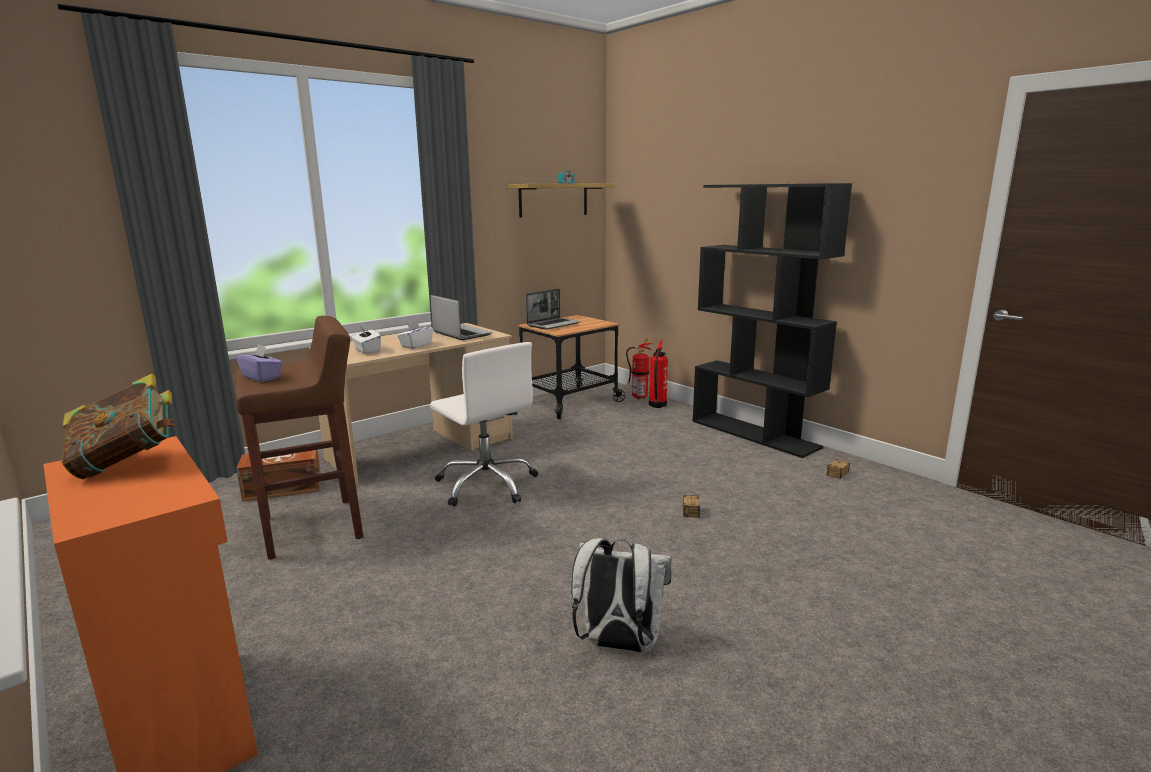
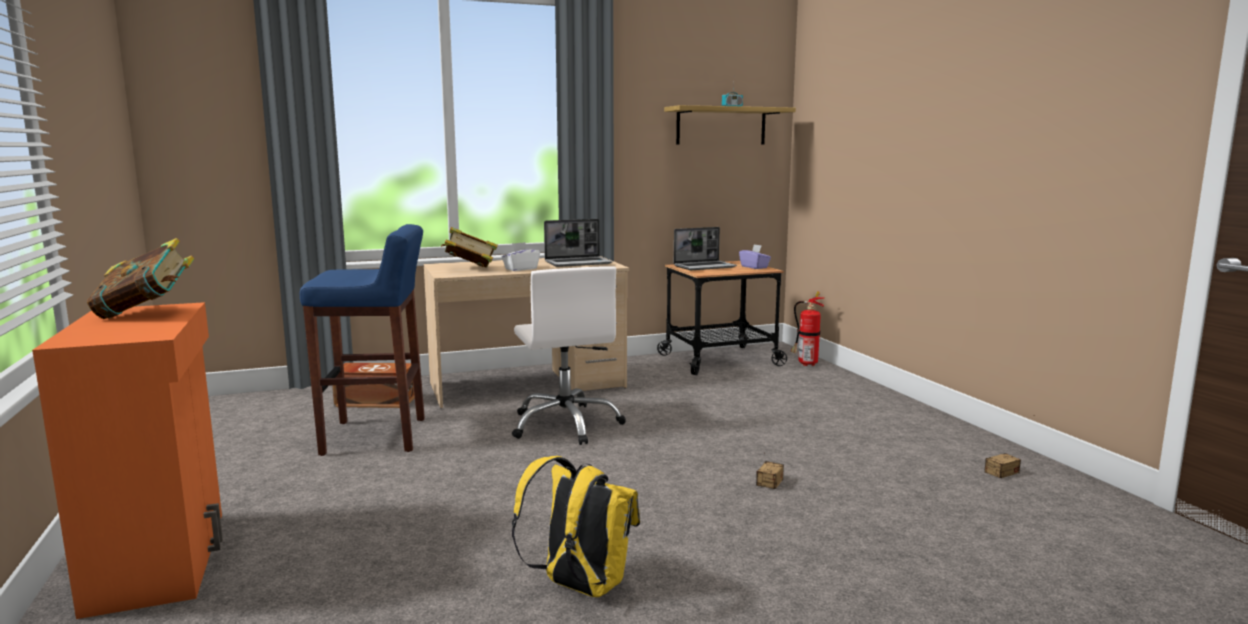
camera: 20 degrees right, 5 degrees down
(262, 377) = (336, 276): purple tissue box -> purple tissue box (754, 267)
(314, 527) = (377, 436): brown stool -> blue stool
(367, 351) = (469, 270): white tissue box -> book
(461, 333) = (578, 263): laptop -> laptop turned 90 degrees clockwise
(618, 644) = (579, 587): white backpack -> yellow backpack
(657, 405) = (822, 374): fire extinguisher -> none
(755, 434) = (925, 417): black bookcase -> none

